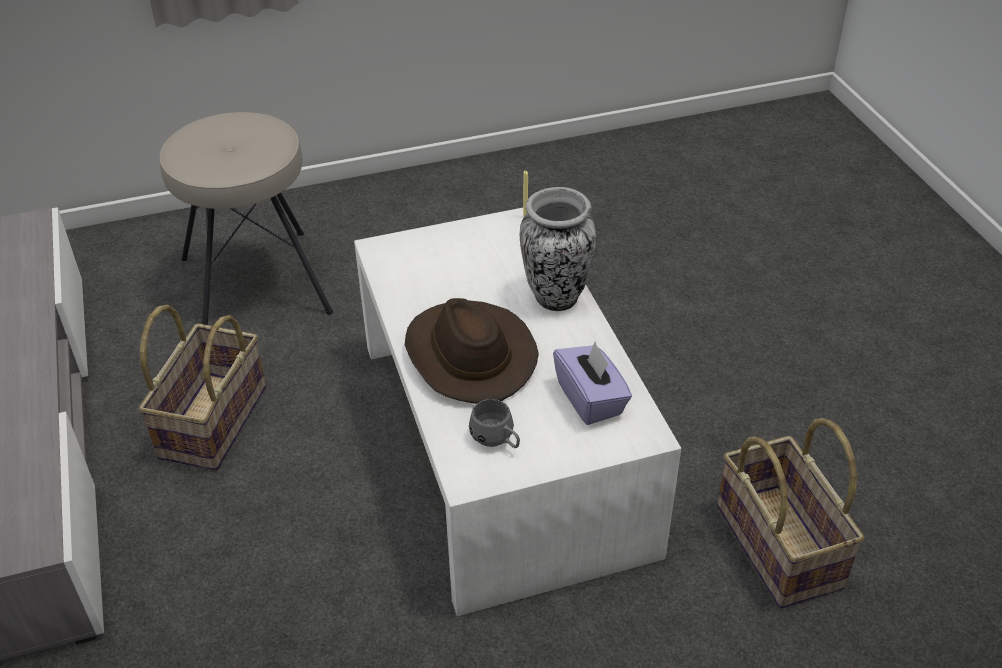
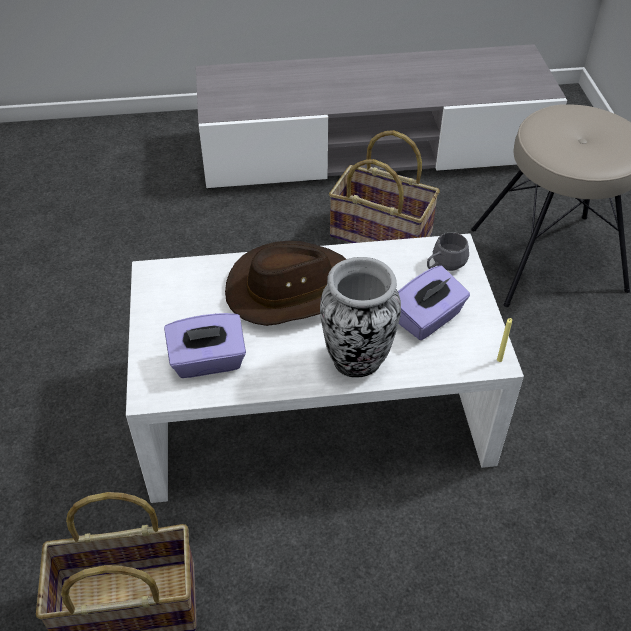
camera: 100 degrees right, 5 degrees up
(486, 259) = (428, 319): none -> purple tissue box
(497, 441) = (184, 294): grey mug -> grey mug (444, 266)

